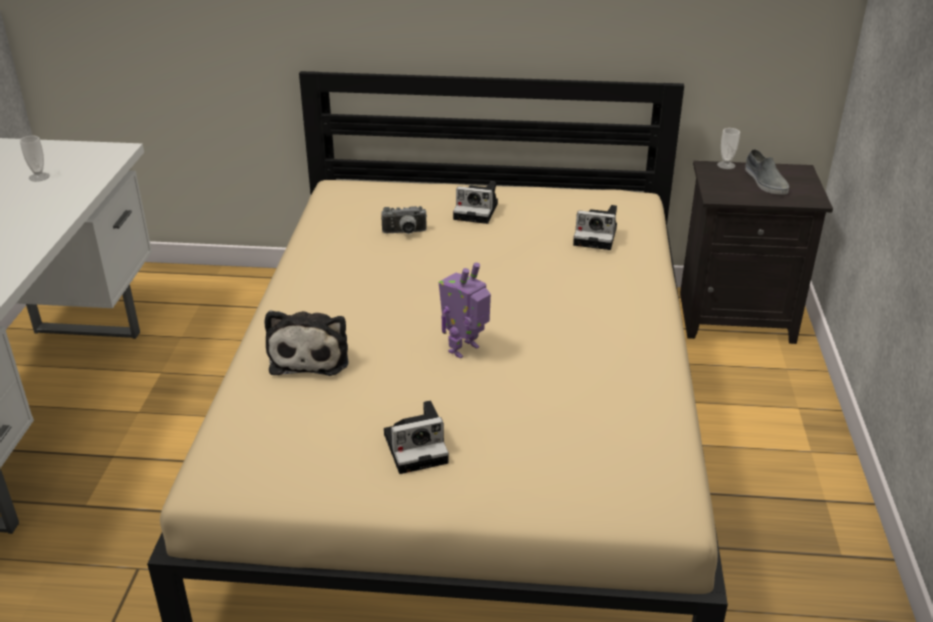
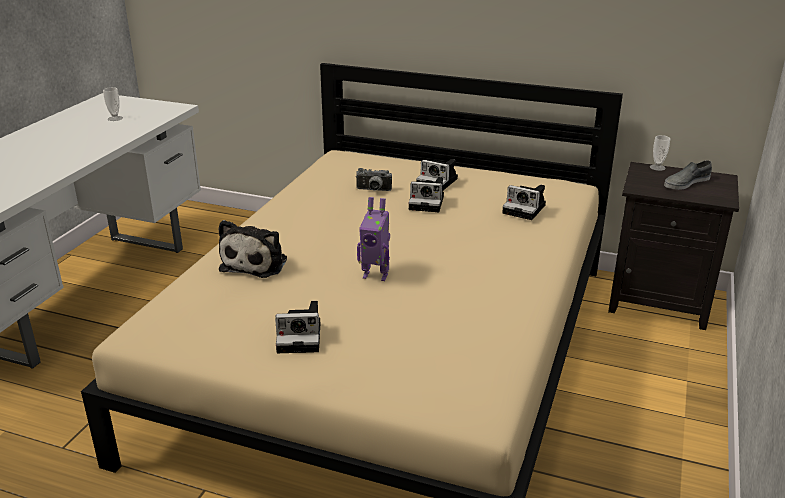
camera: 15 degrees right, 5 degrees down
(465, 350) = (375, 275): toy robot -> toy robot turned 135 degrees counterclockwise
(479, 242) = (428, 203): none -> camera
(765, 181) = (686, 182): grey shoe -> grey shoe turned 60 degrees clockwise

